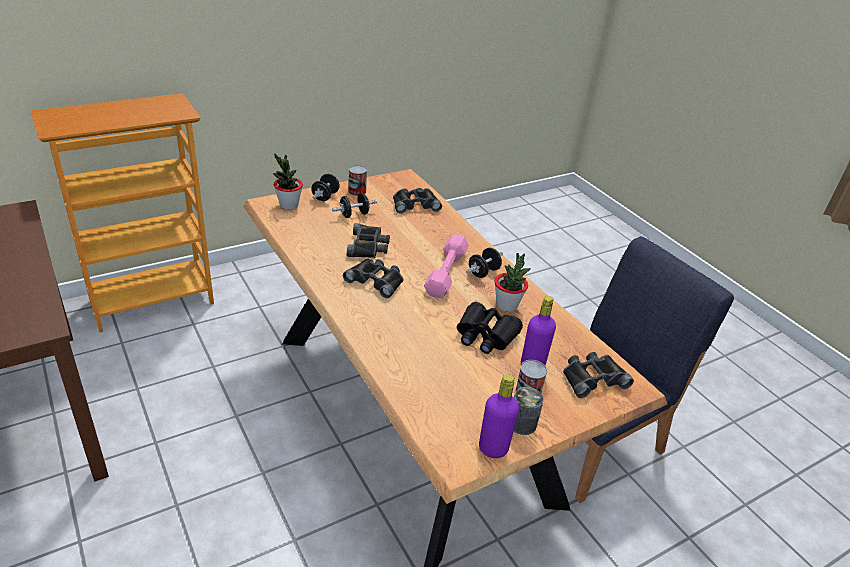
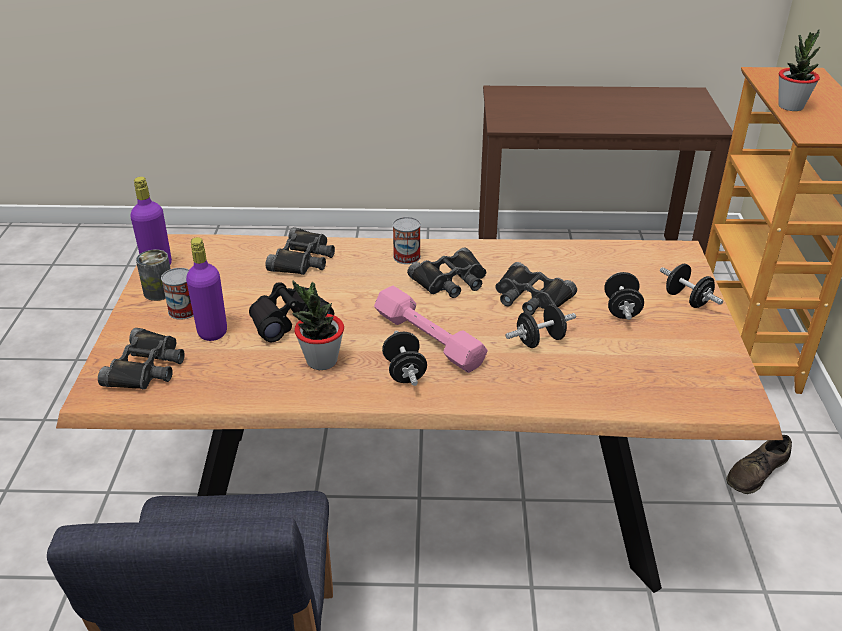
camera: 125 degrees right, 0 degrees up
(288, 205) = (669, 265): potted plant -> potted plant (790, 106)
(288, 285) = (756, 472): none -> brown shoe
(357, 191) = (696, 332): can -> can (406, 256)
(410, 235) = (540, 340): none -> black dumbbell
(415, 204) = (632, 378): black binoculars -> black binoculars (303, 259)

